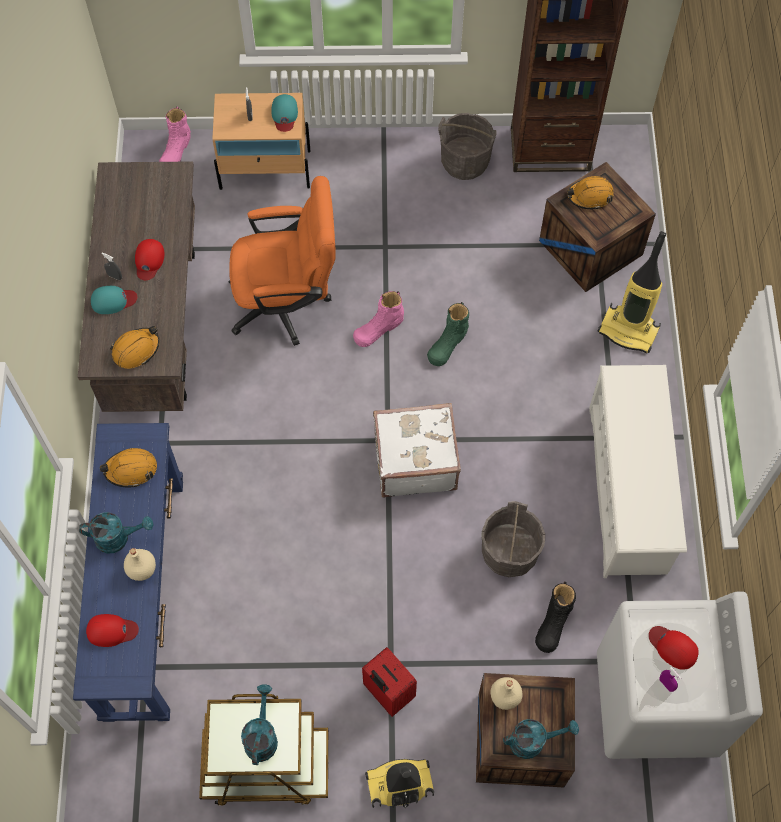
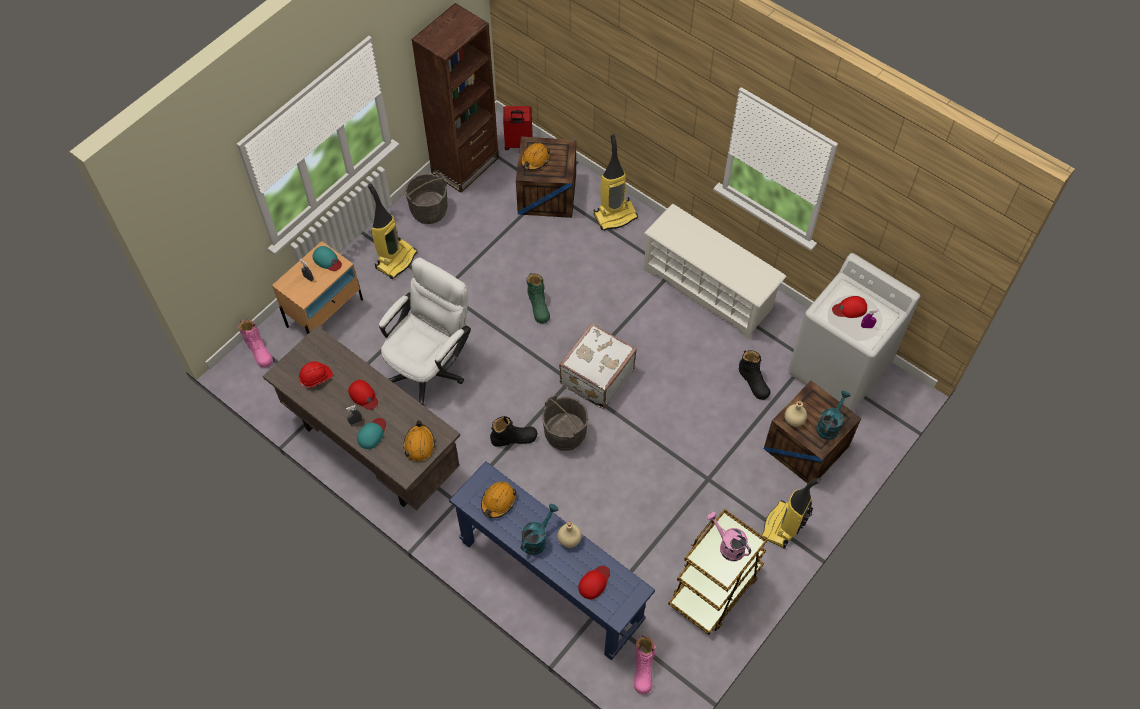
camera: 50 degrees left, 5 degrees down
(134, 206) = (316, 378): none -> red hard hat
(261, 736) = (728, 546): turquoise watering can -> pink watering can
(275, 439) = (514, 438): none -> black boot
(288, 303) = (430, 367): orange office chair -> white office chair
(379, 328) = (494, 333): pink boot -> pink boot (643, 669)
(380, 179) = (396, 260): none -> vacuum cleaner
(387, 692) = (723, 493): red suitcase -> red suitcase (518, 144)
(509, 553) = (694, 372): grey bucket -> grey bucket (565, 434)

